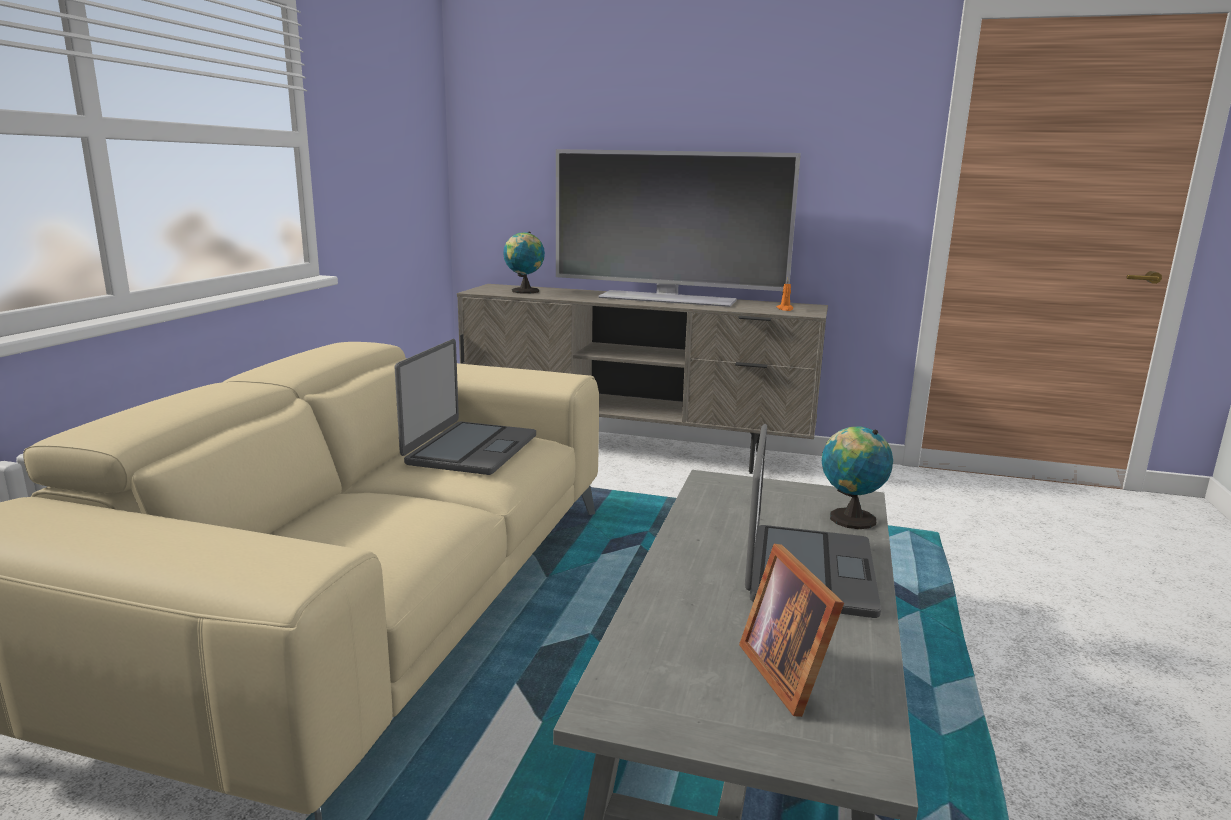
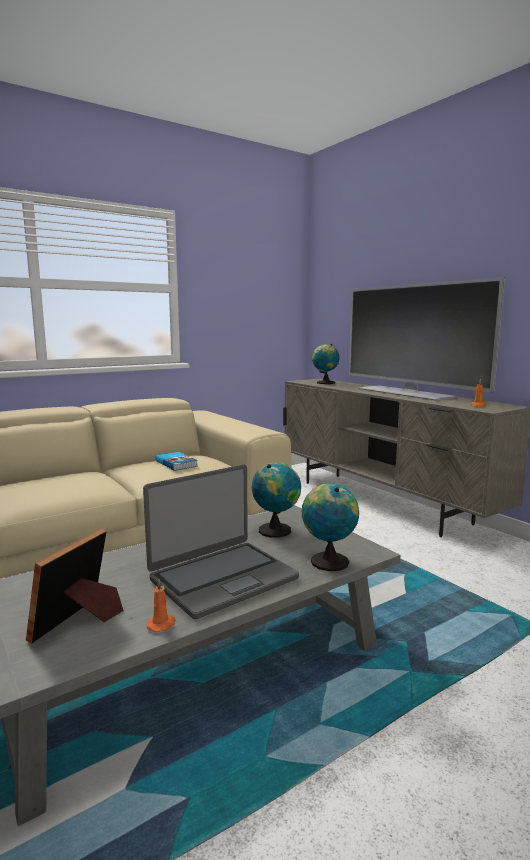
camera: 40 degrees right, 5 degrees down
(470, 449) = (177, 463): laptop -> book
(739, 503) = (276, 530): none -> globe
(862, 636) = (162, 624): none -> orange candle

